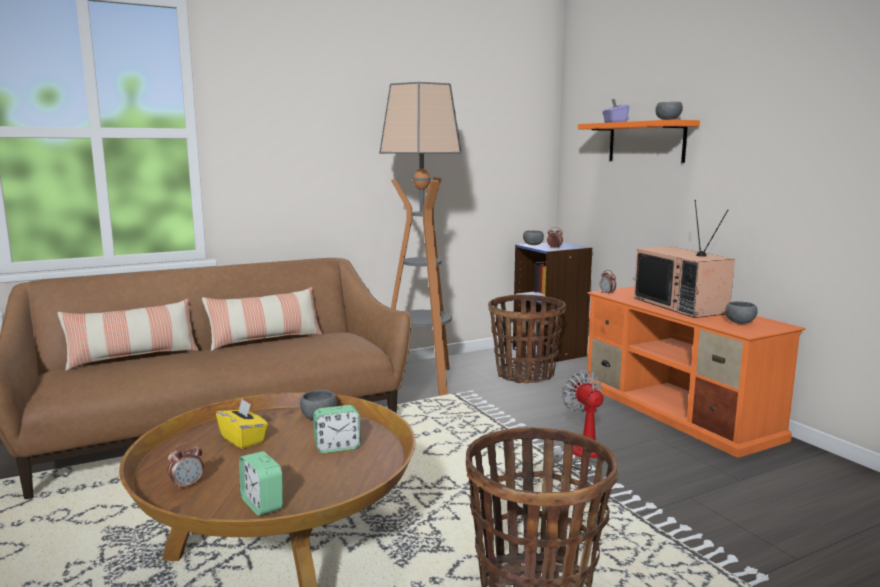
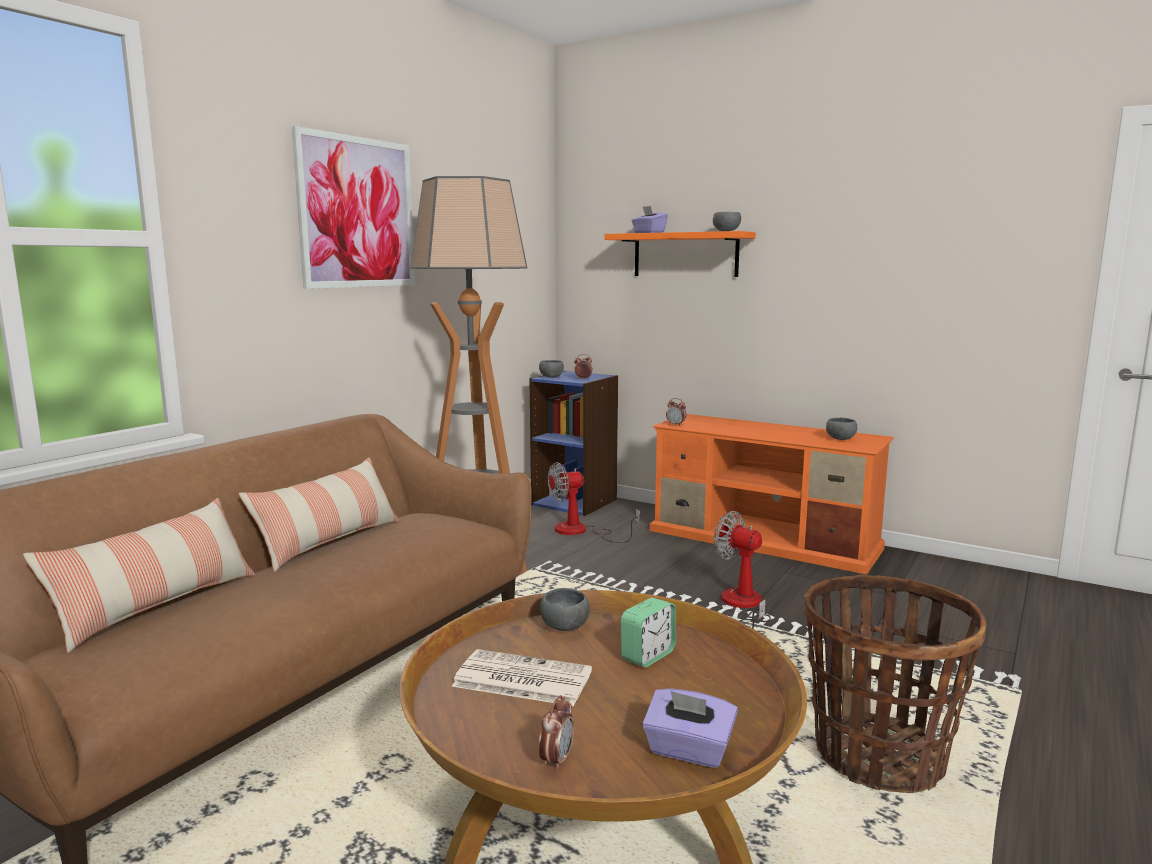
camera: 30 degrees left, 0 degrees up
(243, 439) = (520, 679): yellow tissue box -> newspaper
(262, 504) = (688, 751): alarm clock -> purple tissue box
(351, 112) = (357, 213): none -> picture
(525, 375) = (581, 531): basket -> fan
(682, 306) = (764, 429): television -> none

